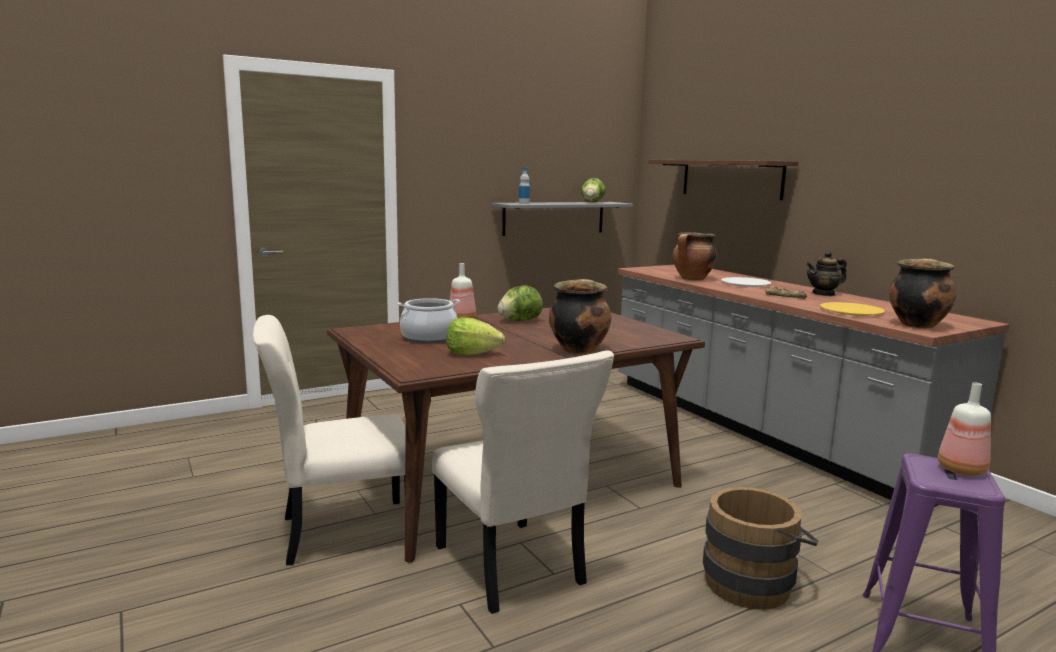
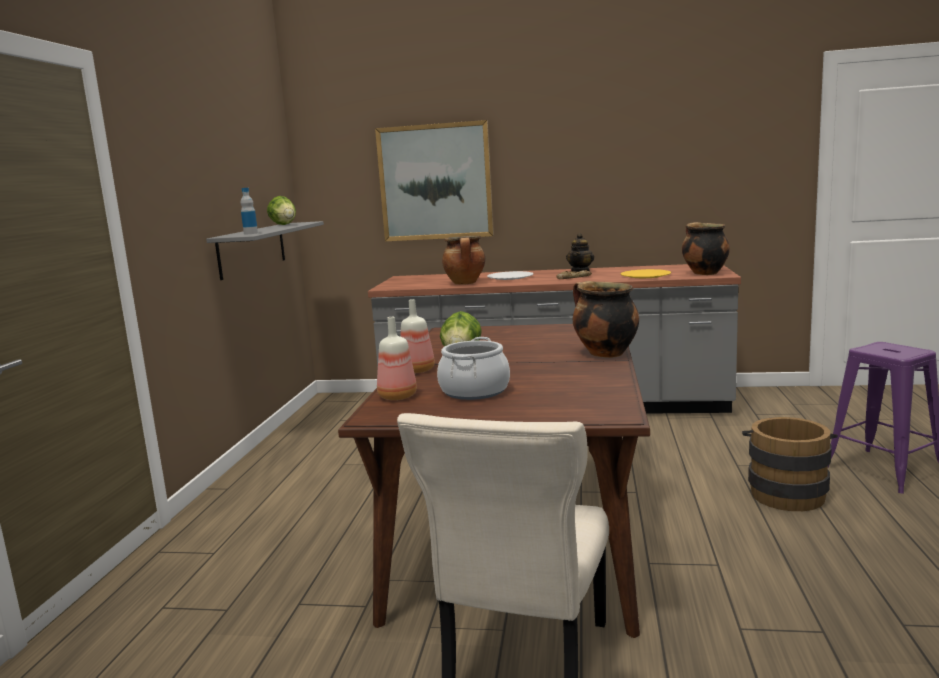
camera: 50 degrees left, 0 degrees up
(472, 353) = (567, 385): lettuce -> none
(511, 568) = (693, 582): beige chair -> none
(731, 179) = (435, 182): brown shelf -> picture
(959, 469) = (886, 346): bottle -> bottle (396, 397)

